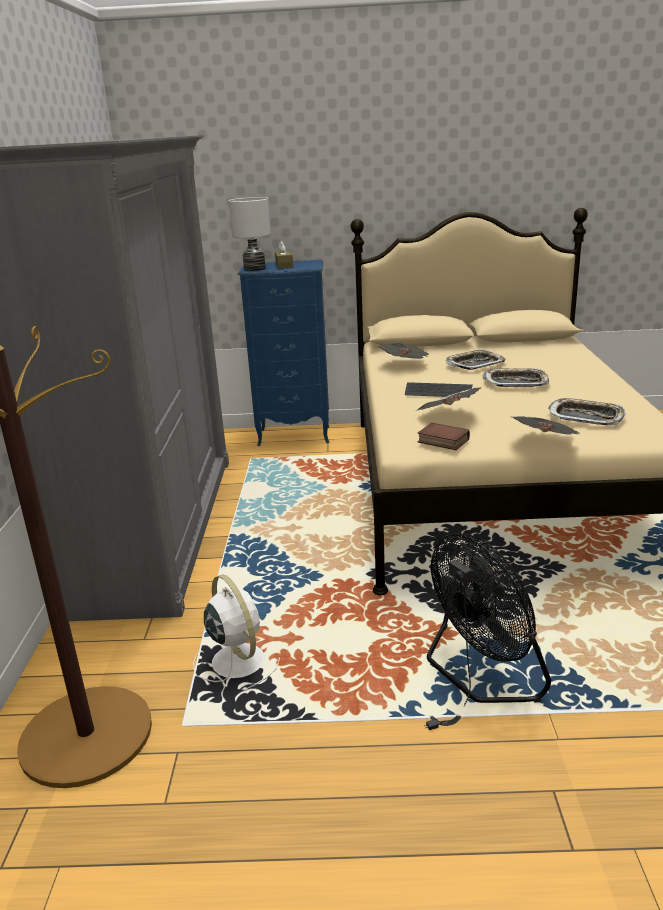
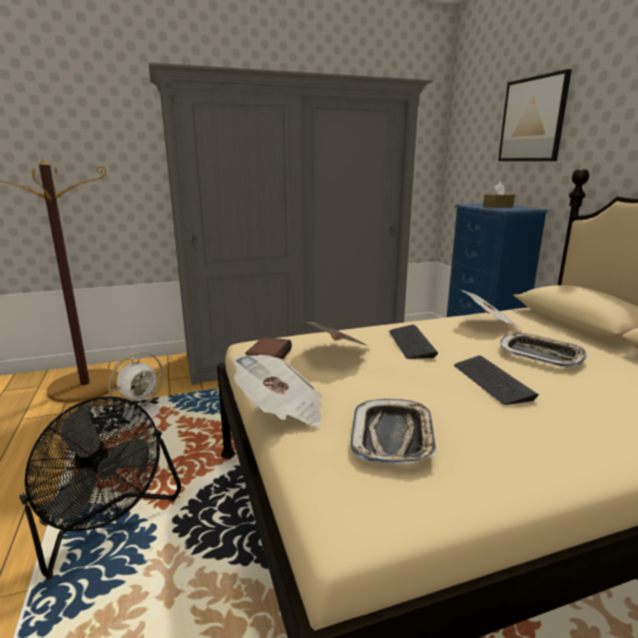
camera: 70 degrees right, 5 degrees down
(254, 269) = (472, 204): grey table lamp -> none
(273, 174) = (532, 120): none -> picture
(515, 382) = (492, 381): tray -> keyboard

